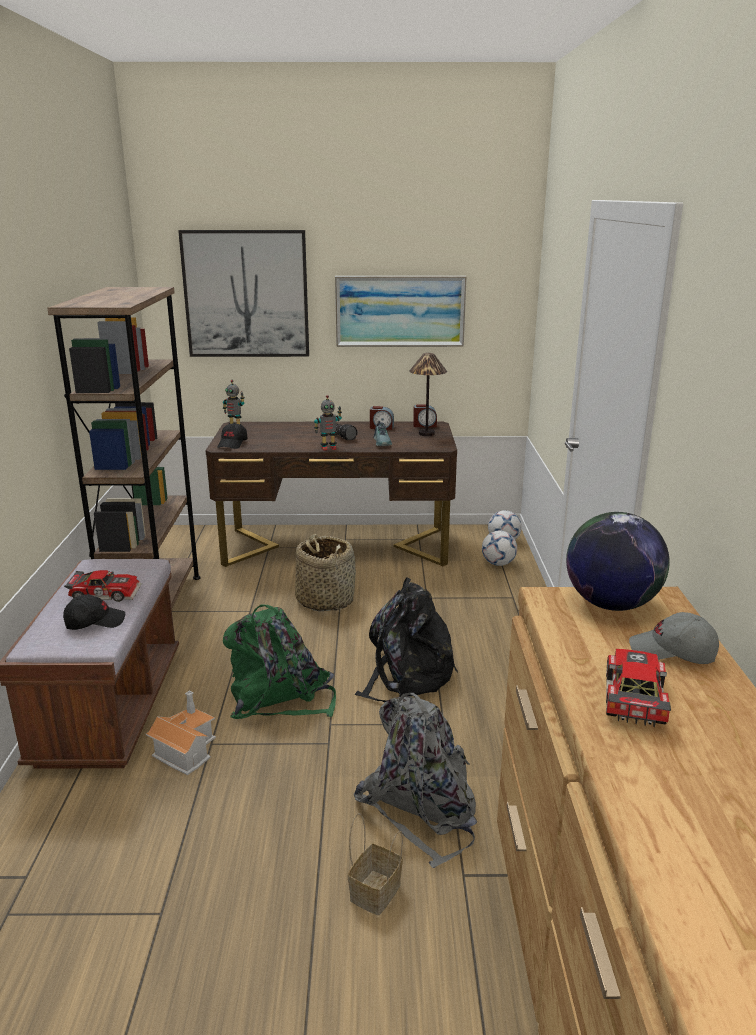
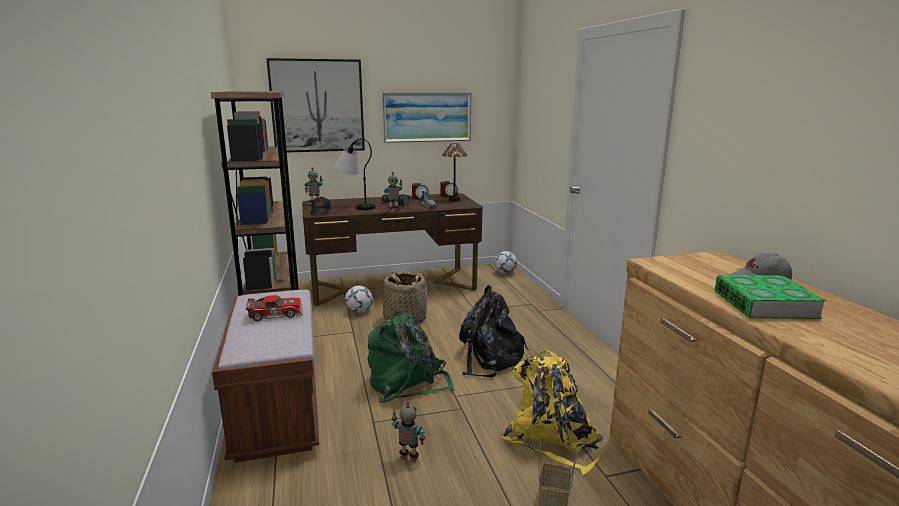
camera: 15 degrees left, 5 degrees down
(95, 622) = (281, 332): black cap -> none
(185, 749) = (354, 429): toy house -> none
(229, 800) = (409, 457): none -> toy robot
(283, 437) = (355, 206): none -> table lamp
(422, 808) = (552, 438): grey backpack -> yellow backpack
(498, 564) = (510, 285): football -> football (359, 311)
(611, 604) = (694, 262): globe -> none
(630, 696) = (764, 304): toy car -> book

